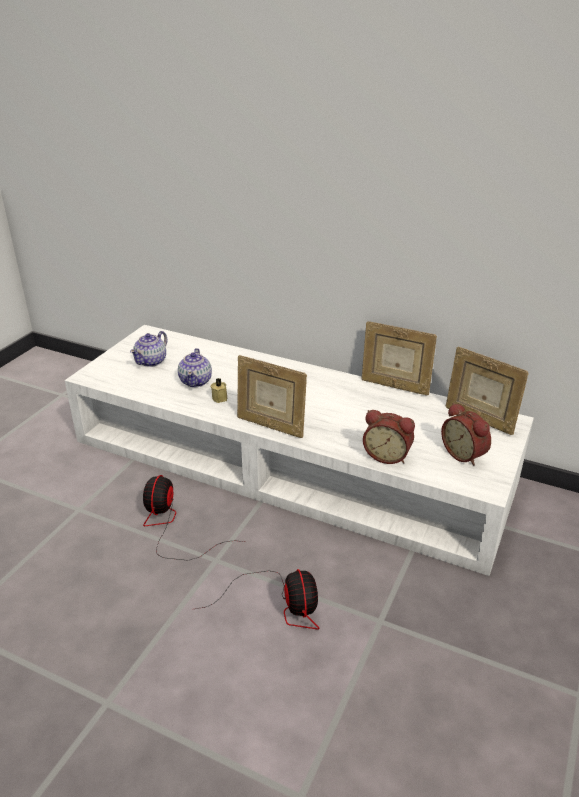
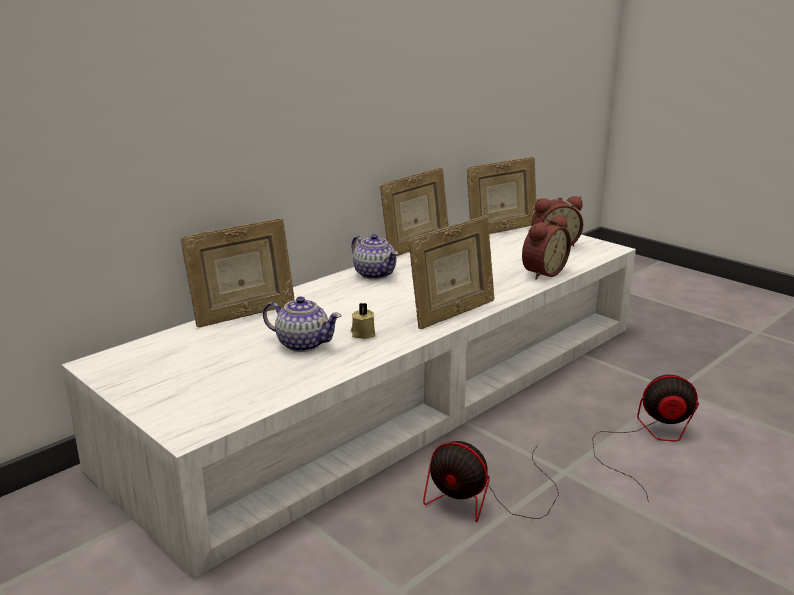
camera: 70 degrees left, 10 degrees down
(151, 361) = (204, 369): teapot -> teapot (374, 274)
(226, 353) = (244, 315): none -> picture frame

